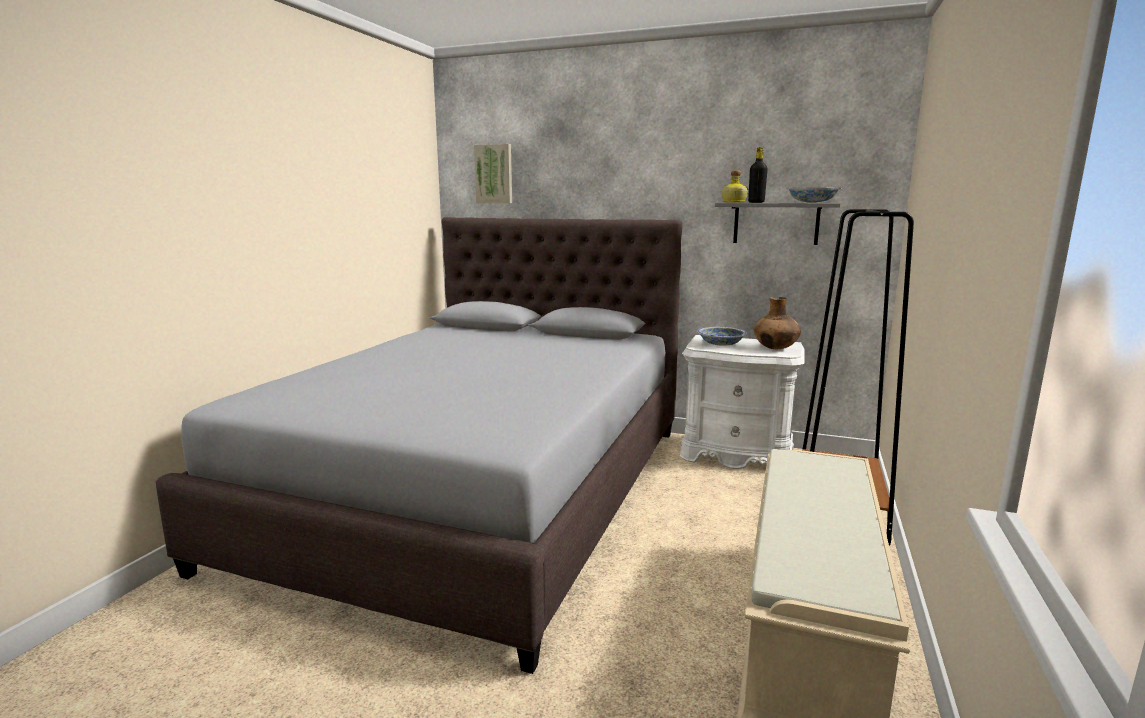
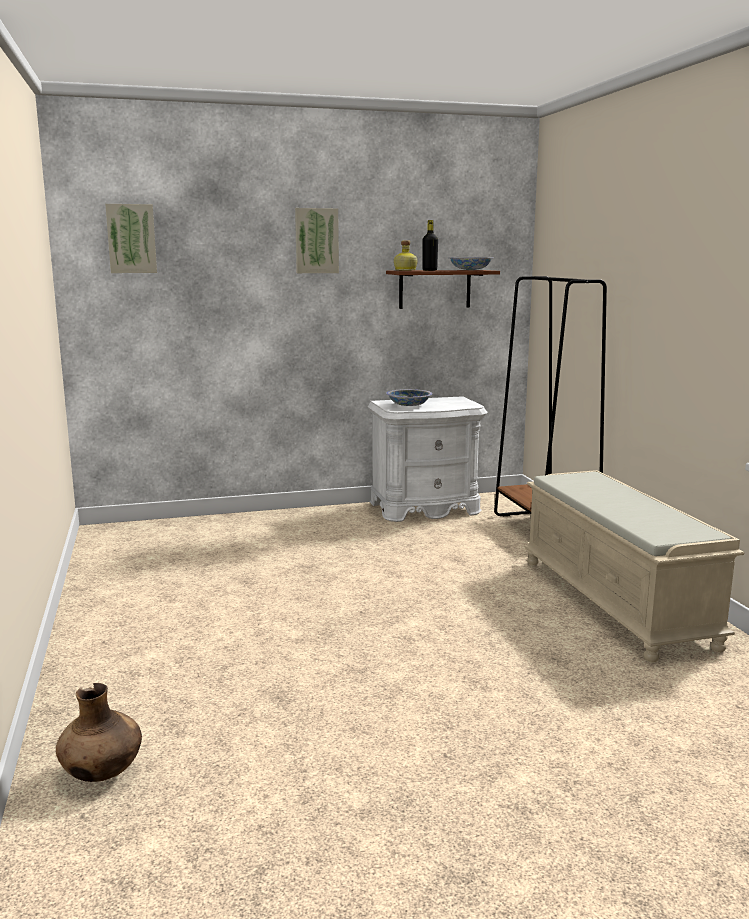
camera: 35 degrees left, 0 degrees up
(482, 489) = (250, 585): grey bed -> none
(650, 173) = (316, 241): none -> picture
(775, 348) = (456, 403): brown vase -> brown vase (103, 772)
(776, 223) = (434, 289): grey shelf -> brown shelf

